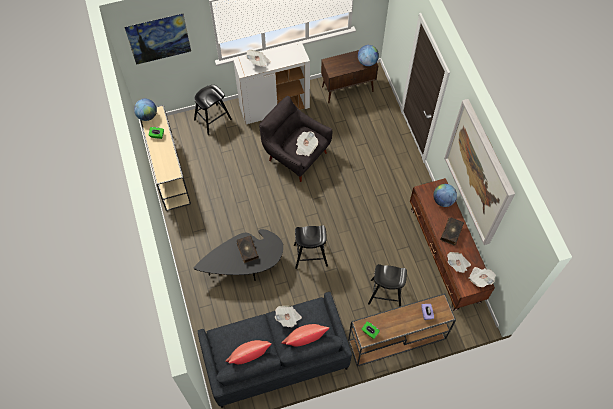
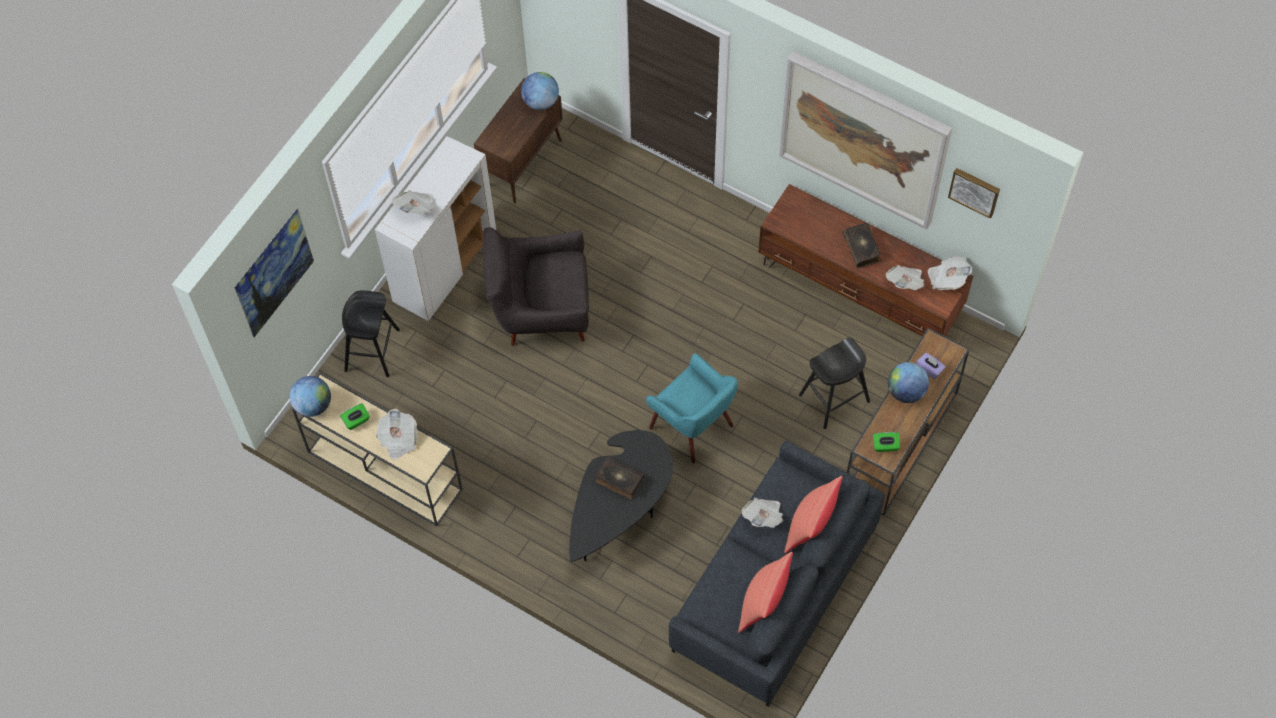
camera: 40 degrees left, 0 degrees up
(305, 147) = (565, 283): newspaper -> newspaper (398, 439)
(310, 255) = (692, 426): black stool -> turquoise armchair
(443, 200) = (813, 215): globe -> globe (906, 391)
(511, 240) = (974, 191): none -> picture

